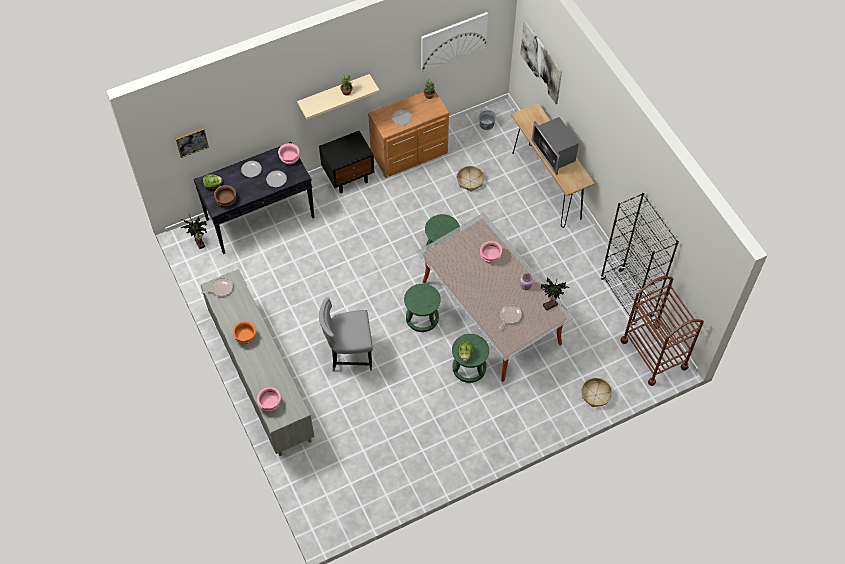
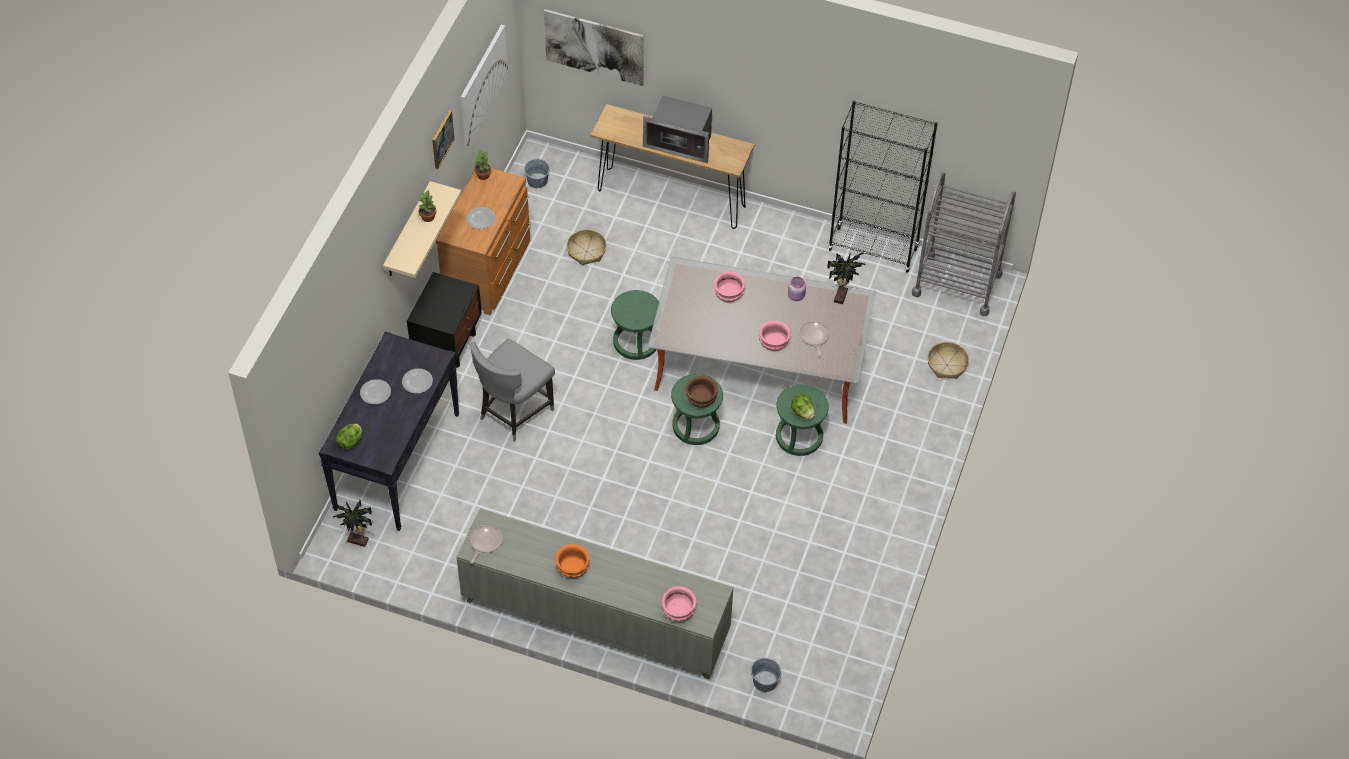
camera: 45 degrees left, 5 degrees down
(191, 142) = (311, 394): picture -> picture (442, 139)
(227, 201) = (387, 446): brown bowl -> brown bowl (701, 398)
(289, 158) = (405, 349): pink bowl -> pink bowl (773, 343)
(305, 482) = (765, 681): none -> grey bucket
(349, 354) = (663, 522): grey chair -> grey chair (513, 413)
(654, 354) = (956, 284): brown cart -> grey cart

